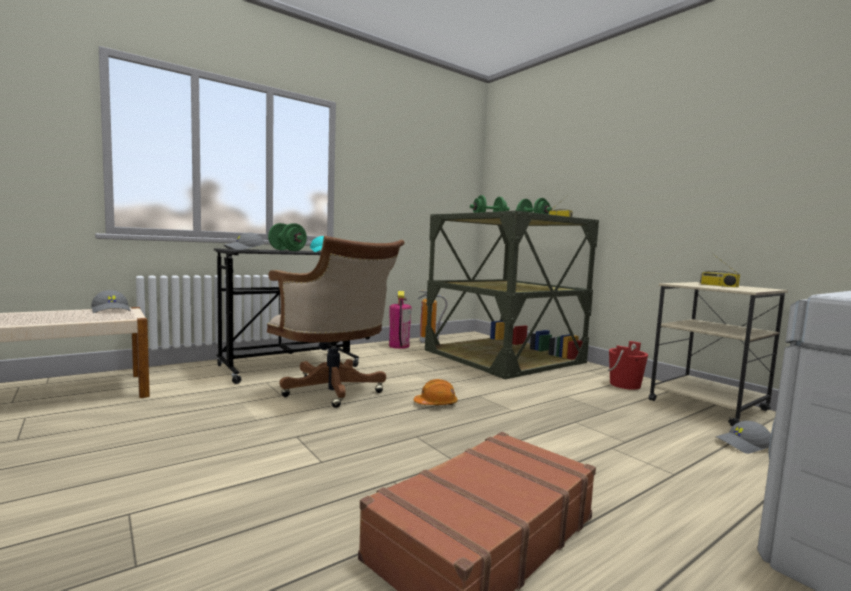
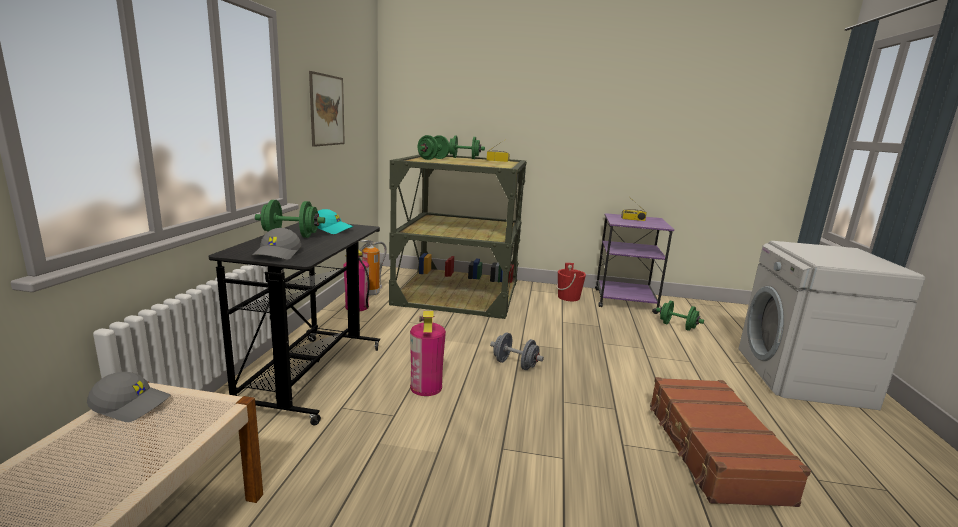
camera: 45 degrees left, 10 degrees up
(336, 391) = (426, 387): office chair -> fire extinguisher
(397, 178) = (327, 110): none -> picture
(436, 404) = (515, 364): orange hard hat -> grey dumbbell
(709, 406) = (625, 301): beige cart -> purple cart
(743, 445) = (677, 326): grey cap -> green dumbbell

